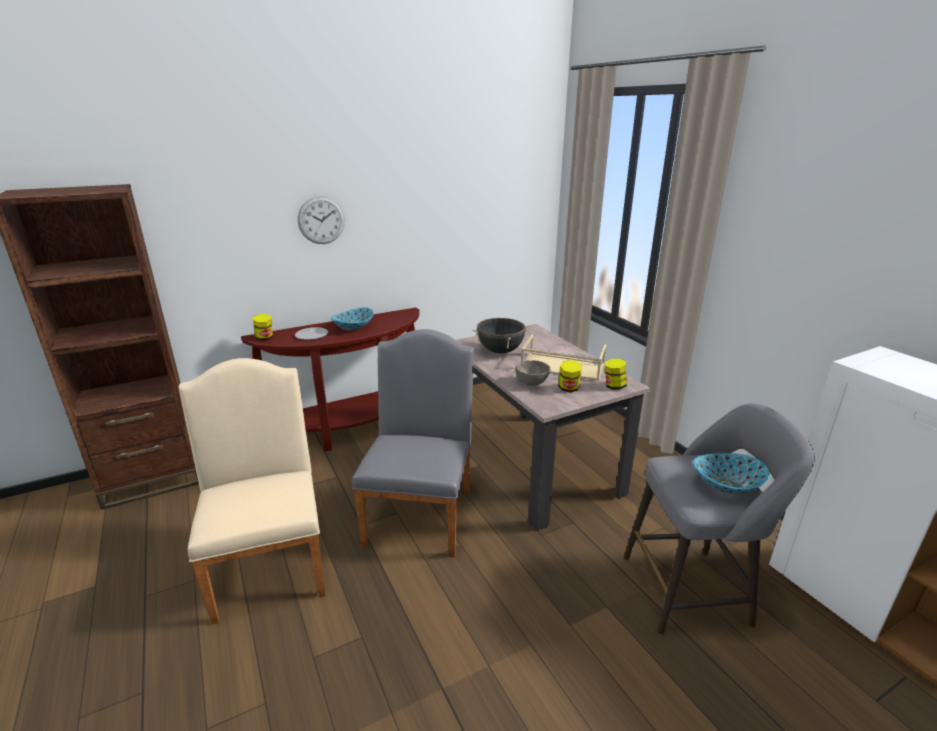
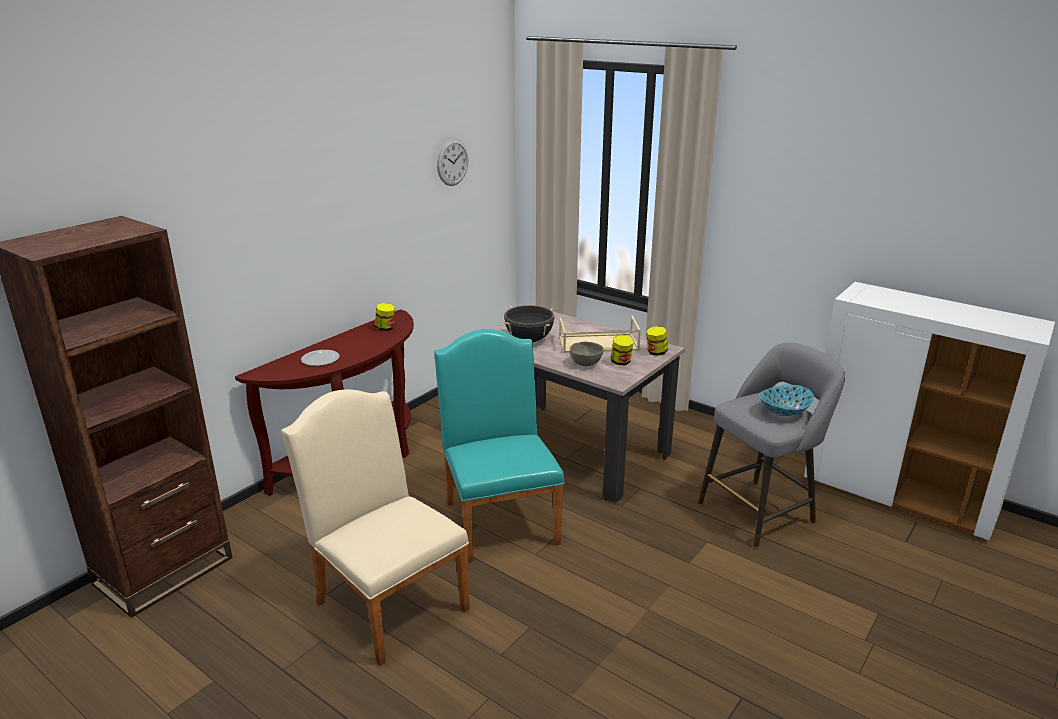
camera: 25 degrees left, 0 degrees up
(264, 338) = (268, 373): jar -> jar (385, 328)
(321, 220) = (307, 227): wall clock -> wall clock (452, 162)
(354, 328) = (358, 343): bowl -> none
(421, 511) = (499, 517): grey chair -> turquoise chair

